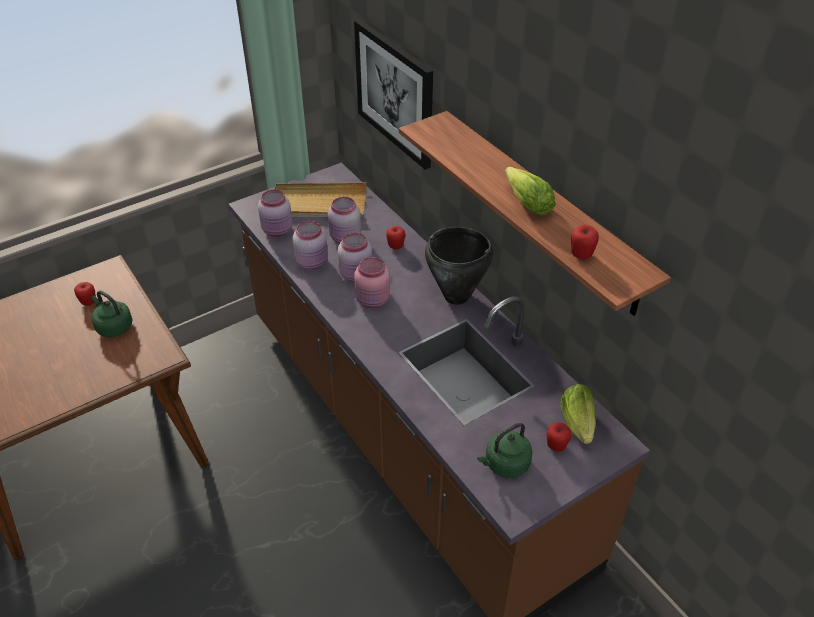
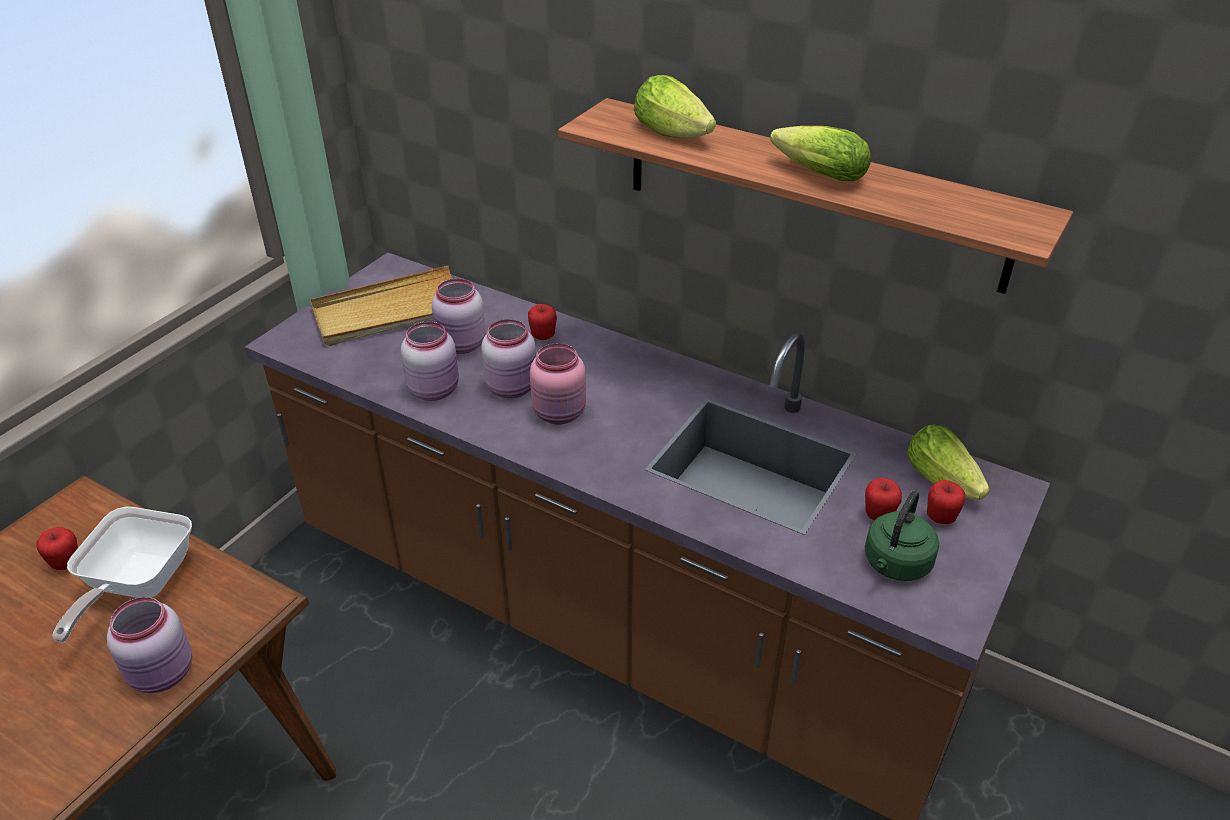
camera: 25 degrees left, 5 degrees down
(113, 326) = (136, 586): green kettle -> frying pan
(278, 231) = (351, 362): pink jar -> pink jar (164, 673)
(395, 93) = (493, 104): picture -> none
(456, 296) = (672, 375): black cooking pot -> none
(465, 149) = (675, 134): none -> lettuce
(581, 255) = (946, 214): apple -> apple (878, 516)

